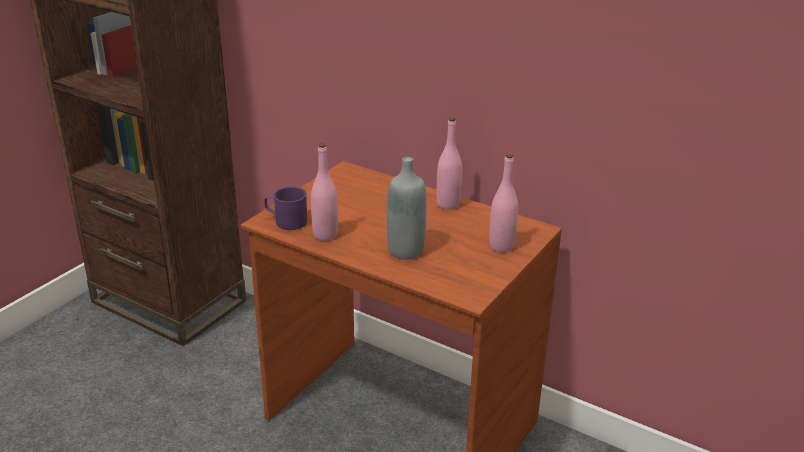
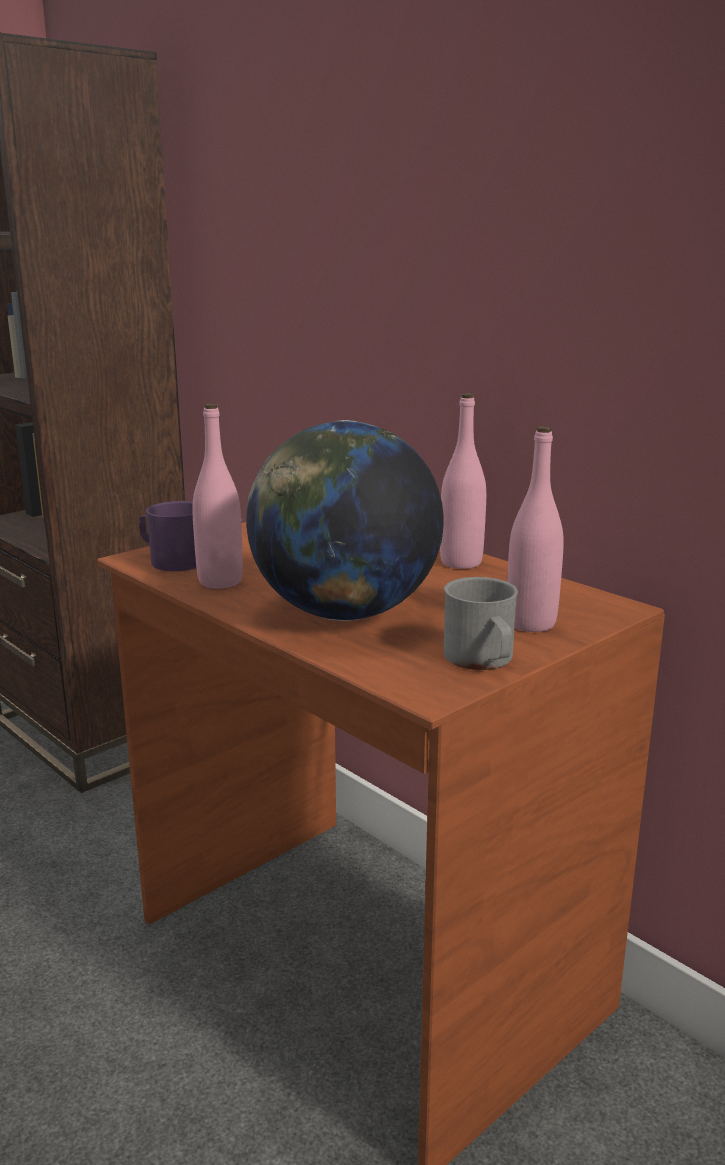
camera: 15 degrees right, 10 degrees down
(405, 251) = (345, 613): grey bottle -> globe
(488, 274) = (483, 660): none -> grey mug

